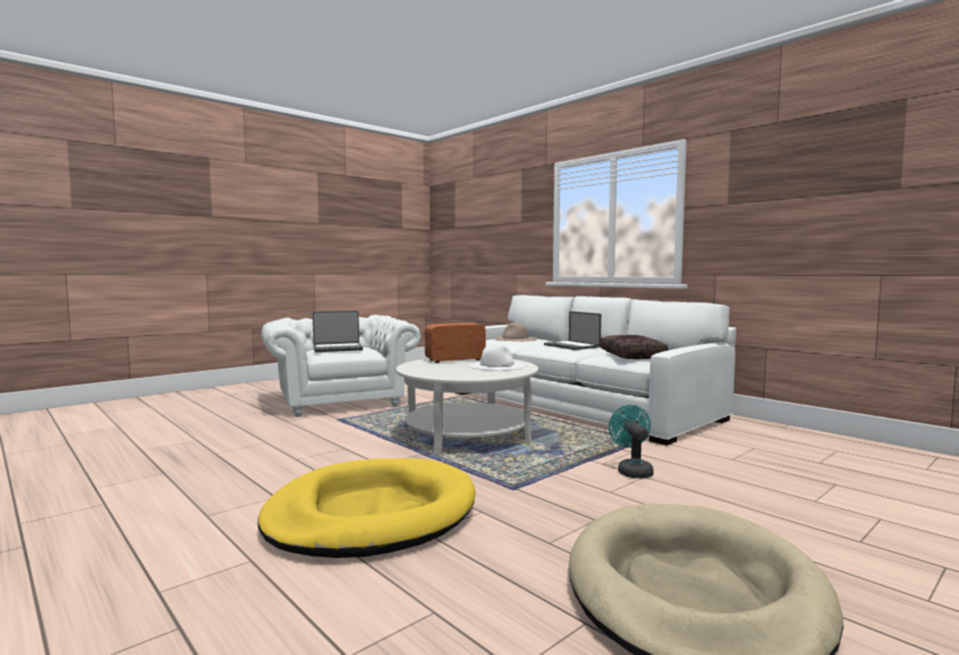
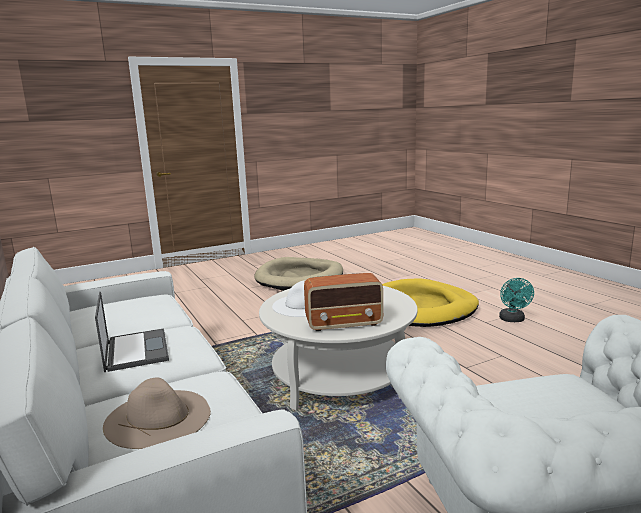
camera: 165 degrees left, 10 degrees up
(338, 349) = (555, 395): laptop -> none
(632, 471) = (243, 324): turquoise fan -> turquoise fan (513, 320)
(633, 356) = (134, 308): brown pillow -> none

